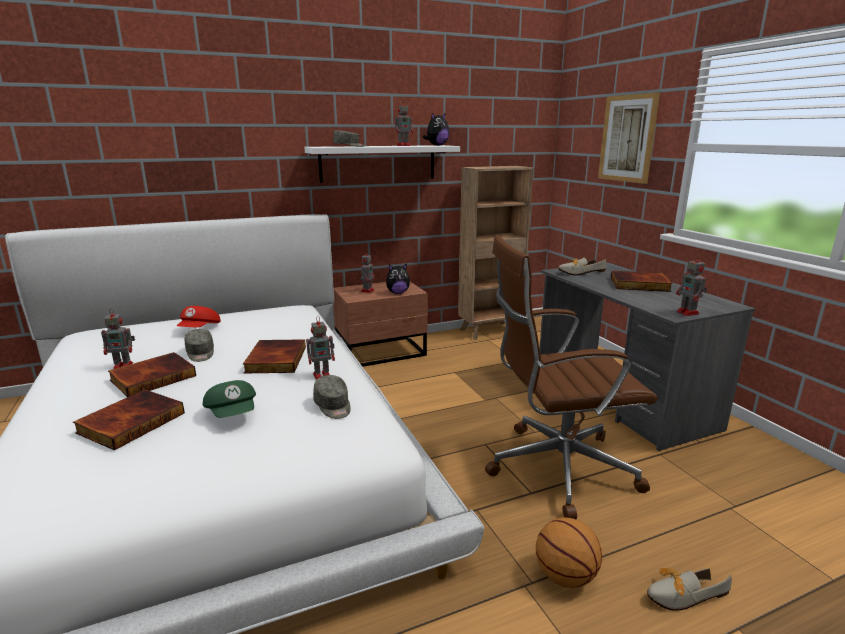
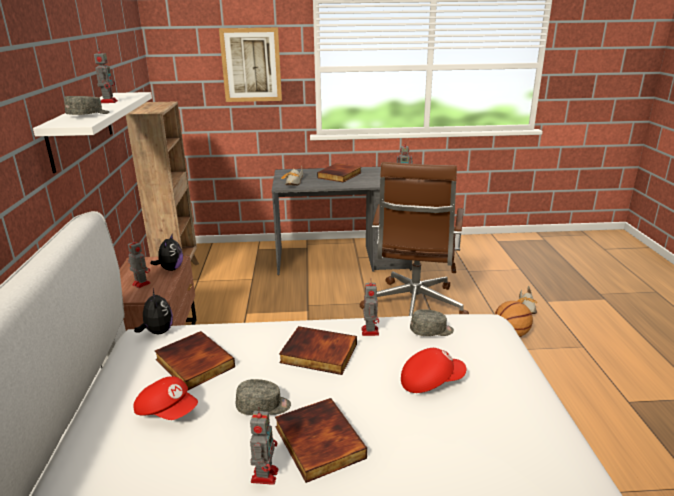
camera: 70 degrees left, 5 degrees up
(131, 422) = (428, 448): book -> book (193, 363)
(233, 414) = (431, 381): green cap -> red cap
(437, 145) = (129, 95): plush toy -> plush toy (158, 332)

